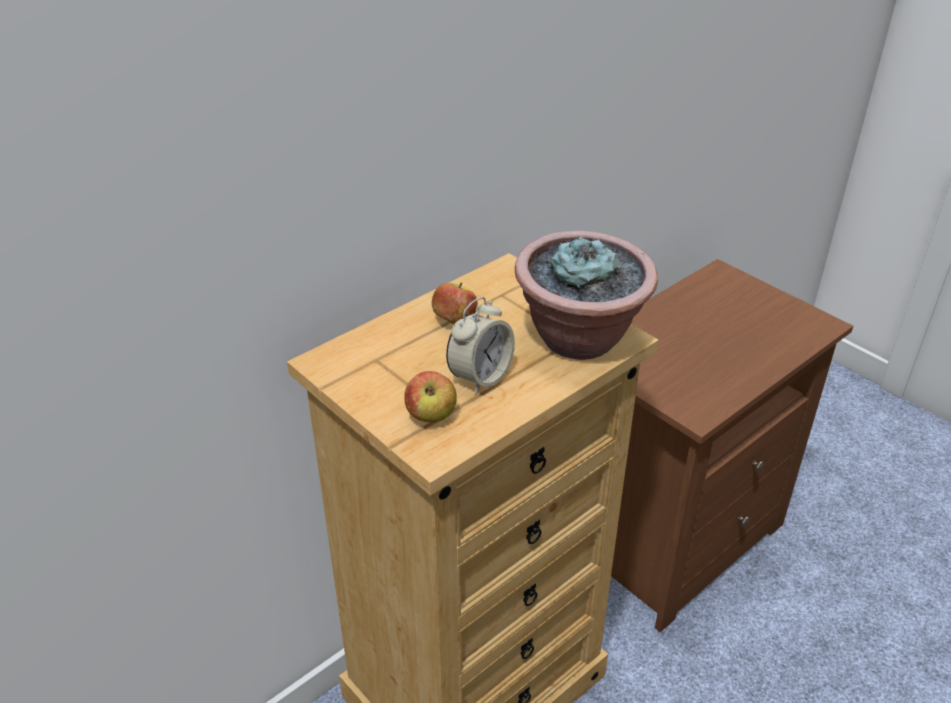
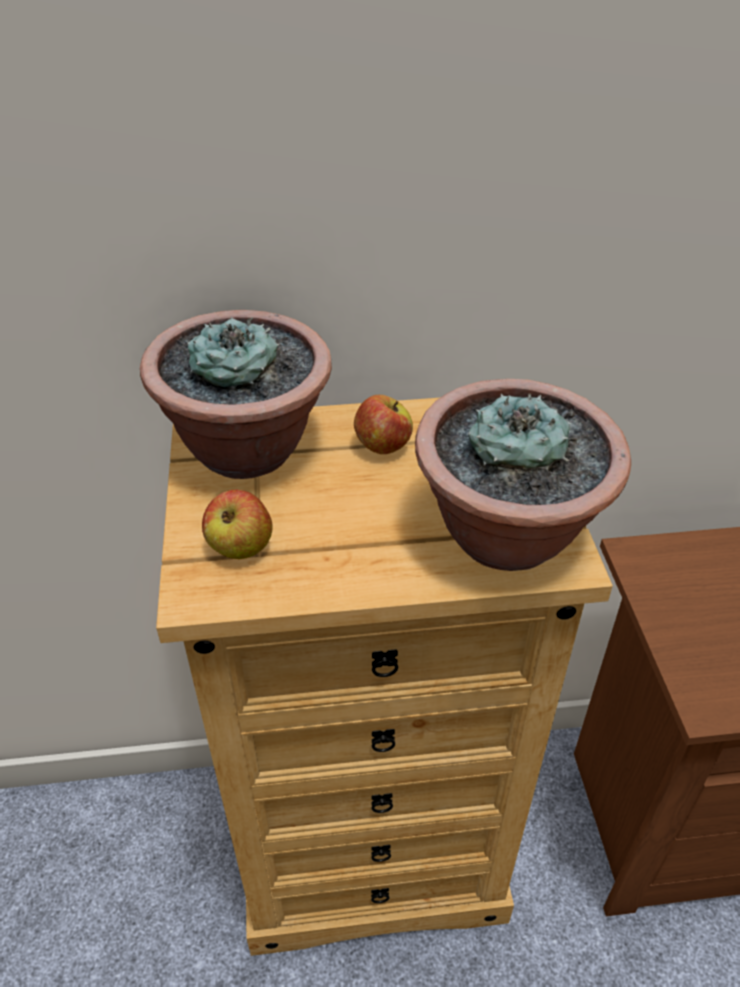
camera: 35 degrees right, 5 degrees up
(366, 358) = (248, 448): none -> potted plant
(480, 377) = (341, 527): alarm clock -> none

